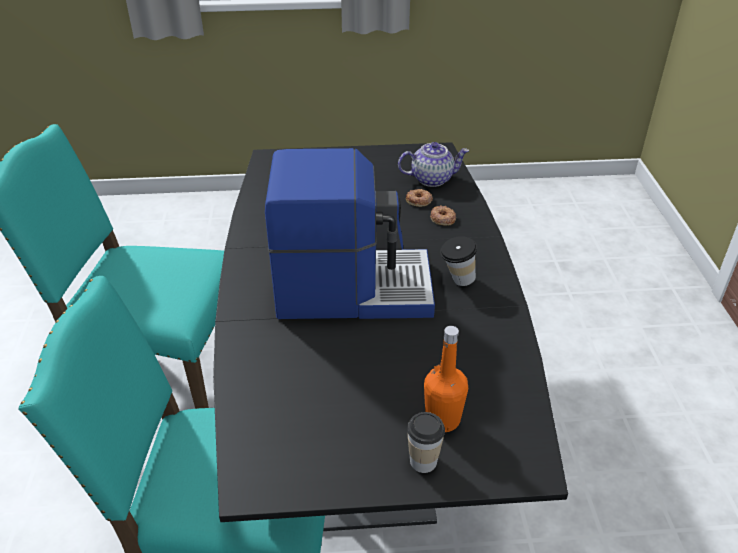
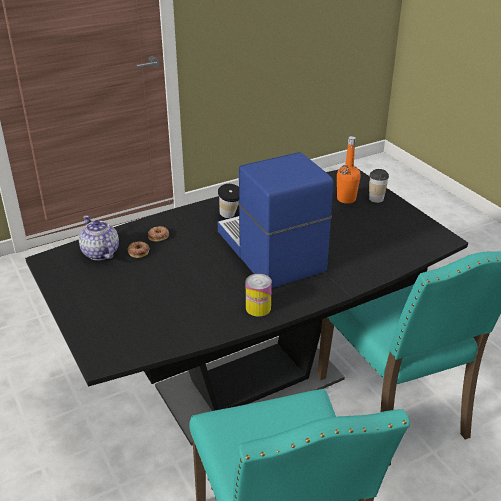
camera: 115 degrees left, 5 degrees down
(259, 249) = (258, 308): none -> can

